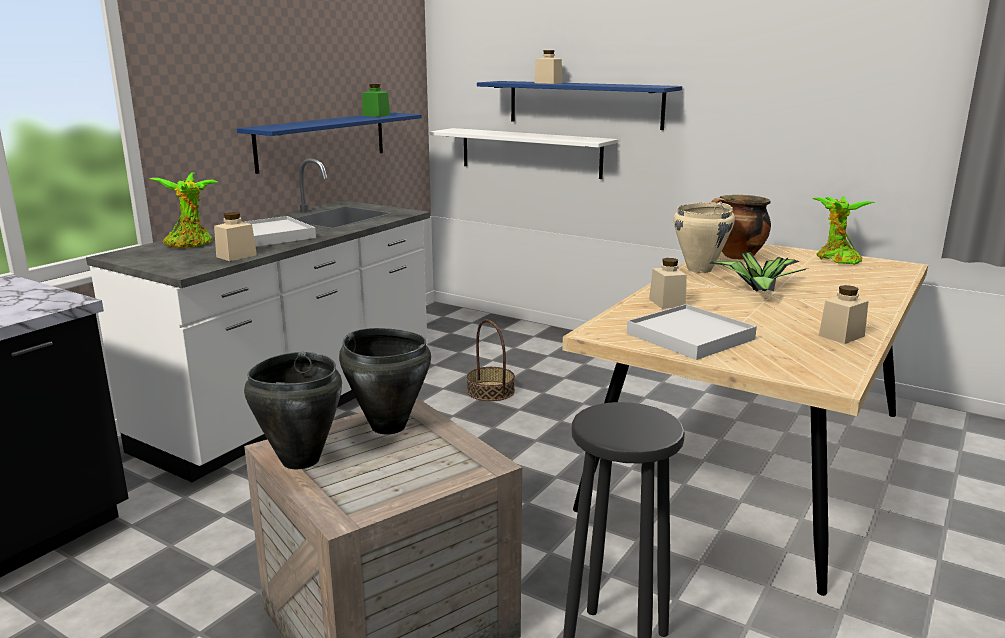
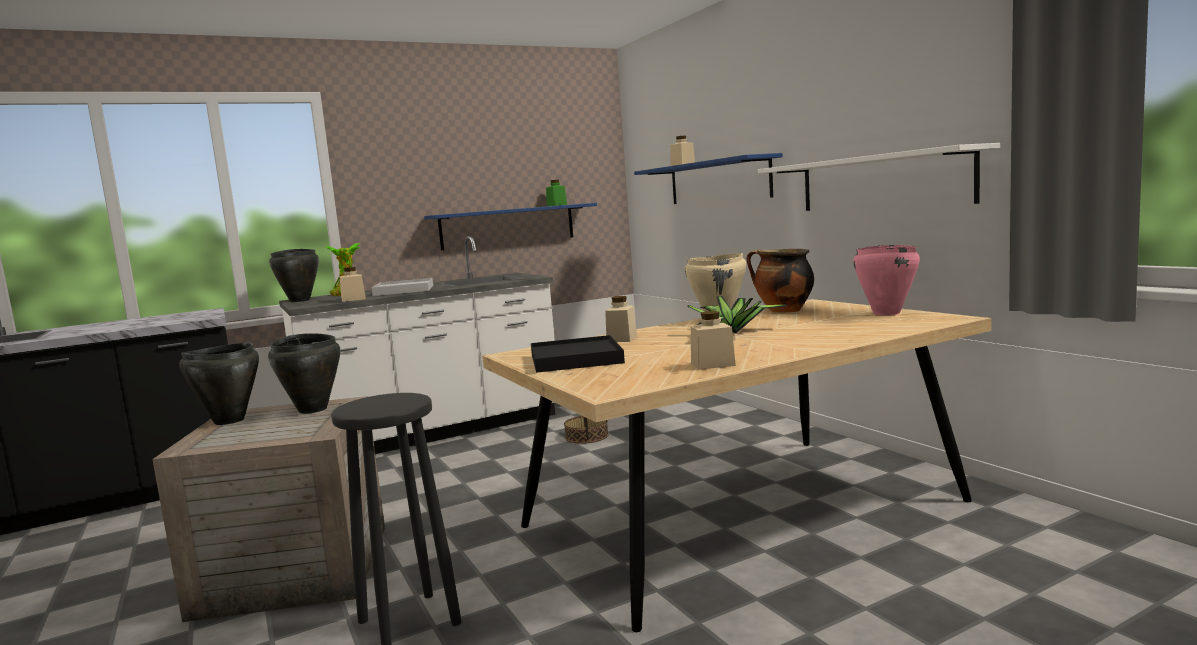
camera: 30 degrees right, 10 degrees down
(135, 258) = (300, 300): none -> black cooking pot
(530, 152) = (687, 230): white shelf -> white shelf (882, 182)
(689, 336) = (575, 359): white tray -> black tray
(836, 259) = (886, 313): potted plant -> pink cooking pot

